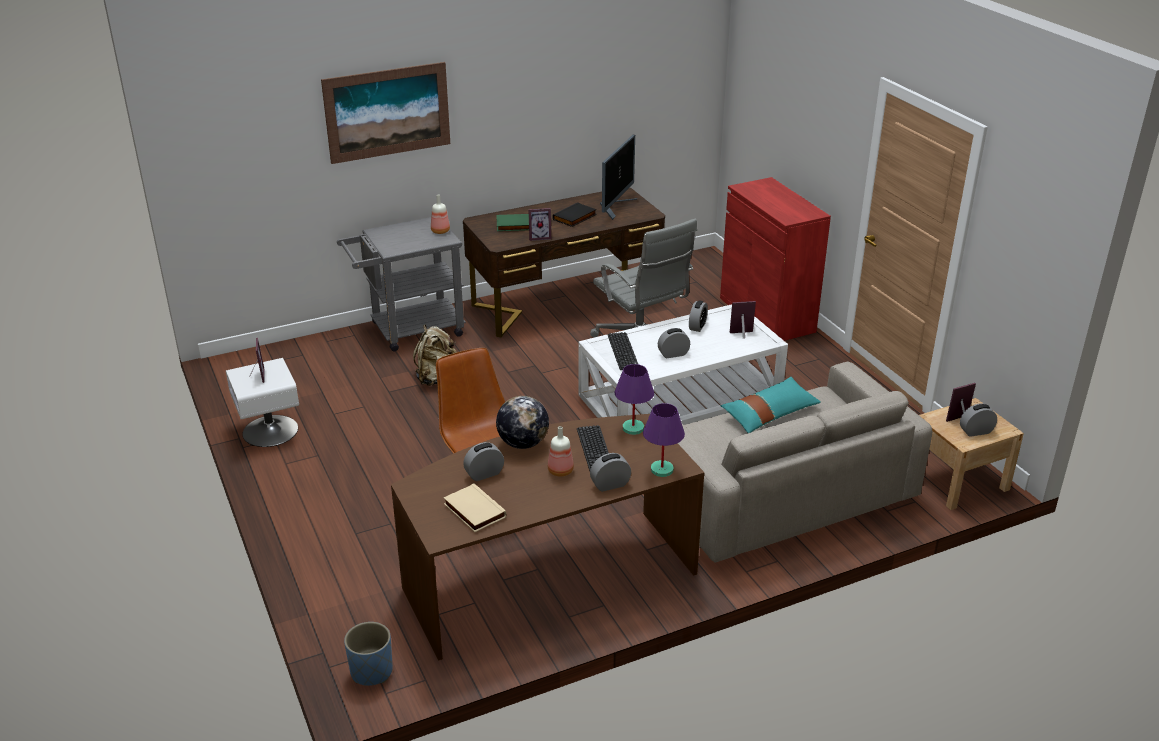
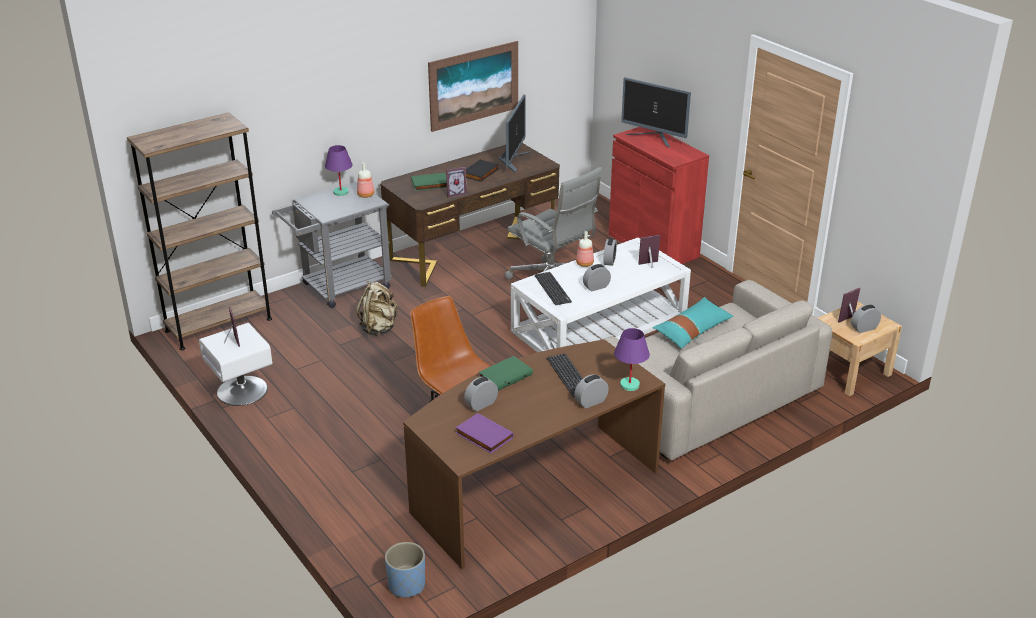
camera: 10 degrees left, 0 degrees up
(271, 358) = (219, 325): none -> brown bookcase
(387, 112) = (313, 91): picture -> picture (474, 85)
(473, 511) = (483, 436): beige book -> purple book
(523, 443) = (505, 375): globe -> green book
(560, 470) = (544, 394): bottle -> bottle (584, 263)
(633, 428) = (594, 353): purple table lamp -> purple table lamp (341, 192)
(773, 192) = (654, 138): none -> monitor

